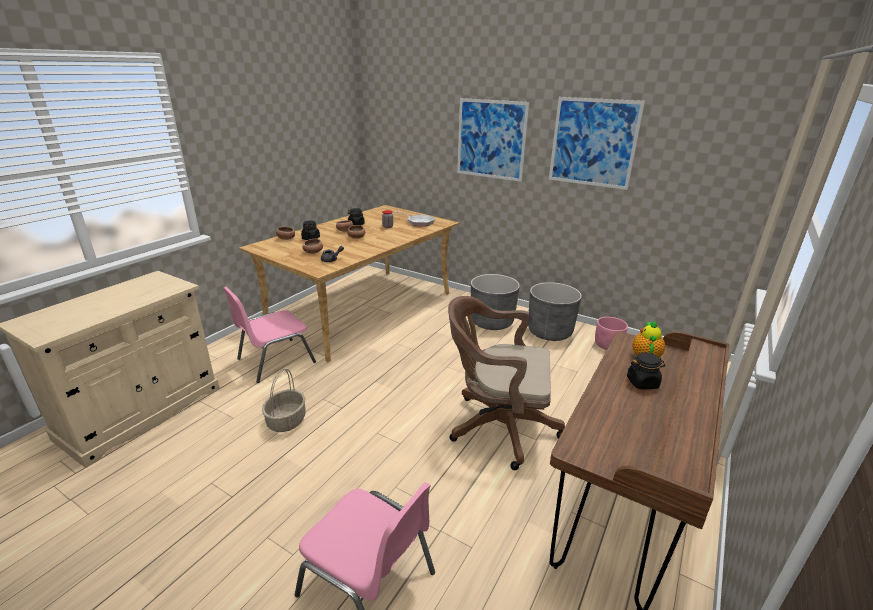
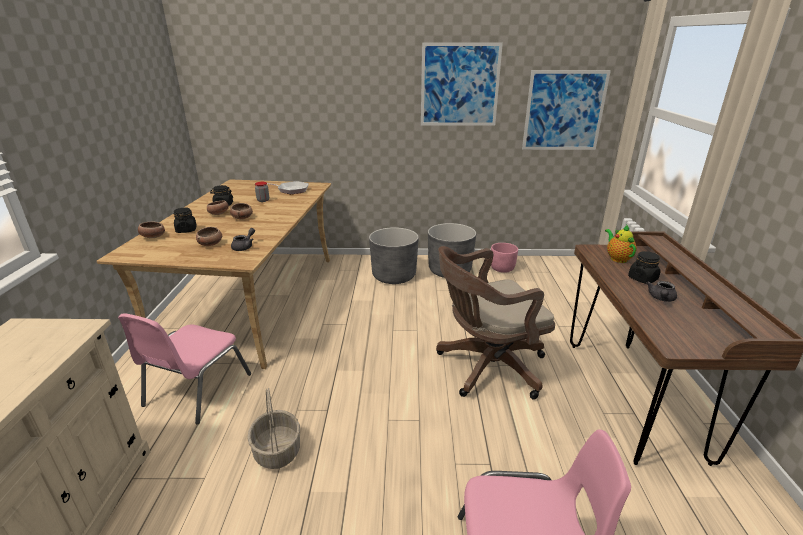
camera: 30 degrees left, 0 degrees up
(491, 139) = (354, 91): picture -> picture (564, 111)
(632, 406) = (661, 298): none -> grey teapot

